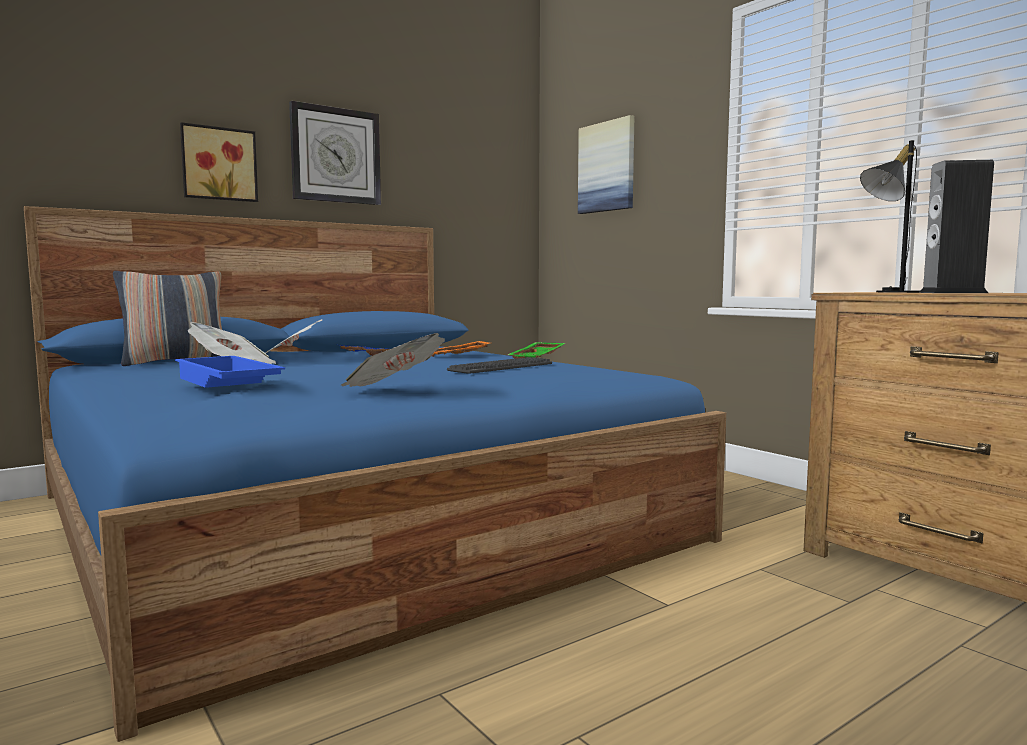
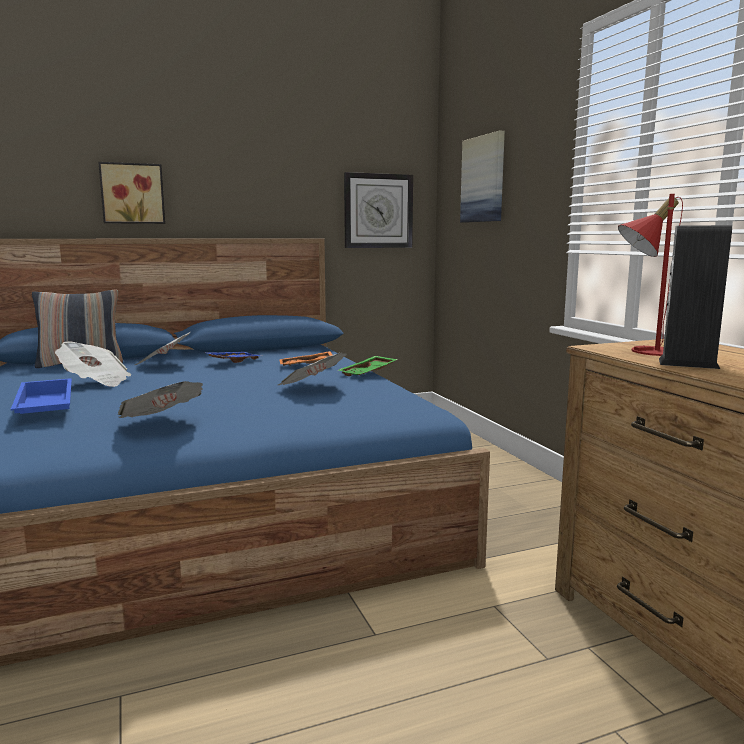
camera: 15 degrees right, 5 degrees up
(335, 155) = (235, 178): wall clock -> wall clock (378, 211)
(501, 367) = (312, 388): keyboard -> newspaper
(891, 292) = (646, 351): black table lamp -> red table lamp

